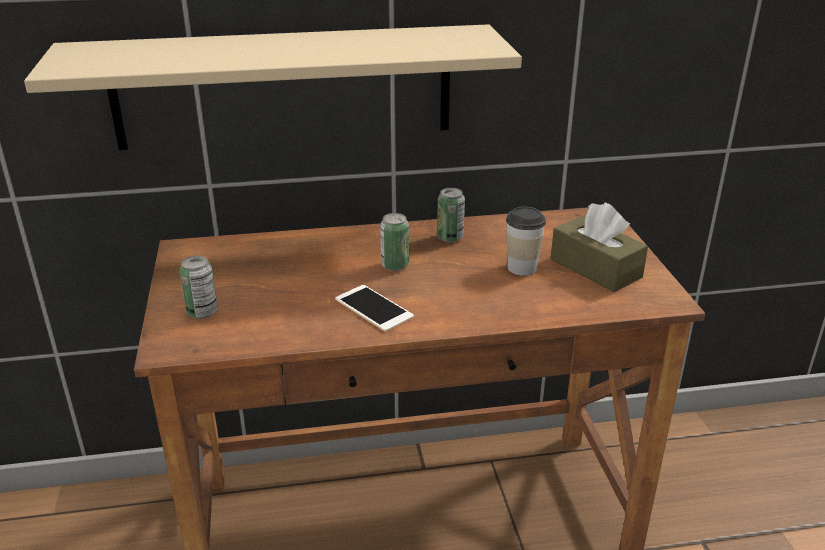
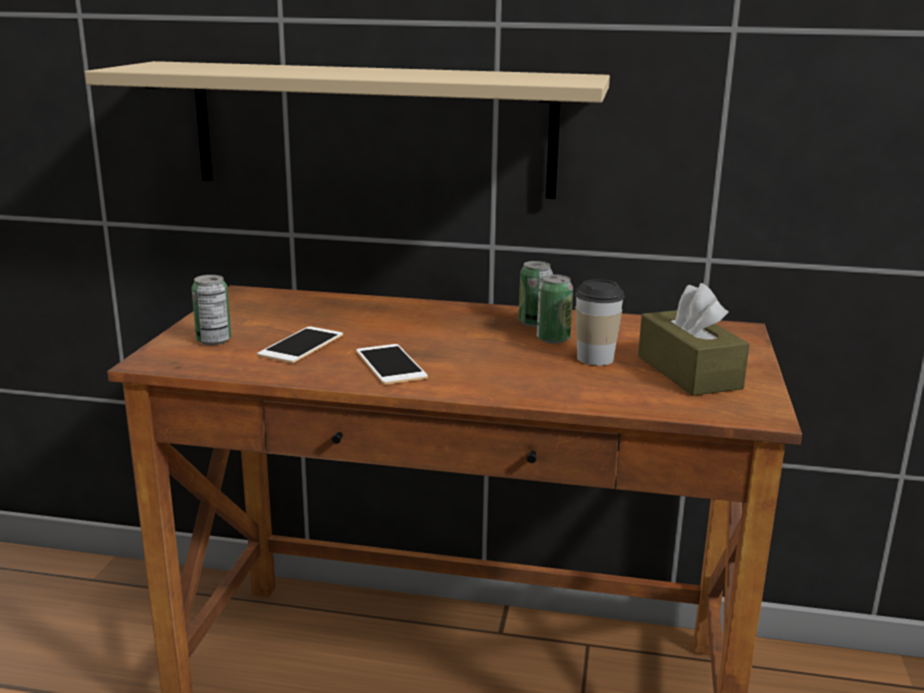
camera: 20 degrees right, 10 degrees down
(283, 302) = (301, 345): none -> phone
(395, 265) = (448, 335): can -> can (553, 339)

